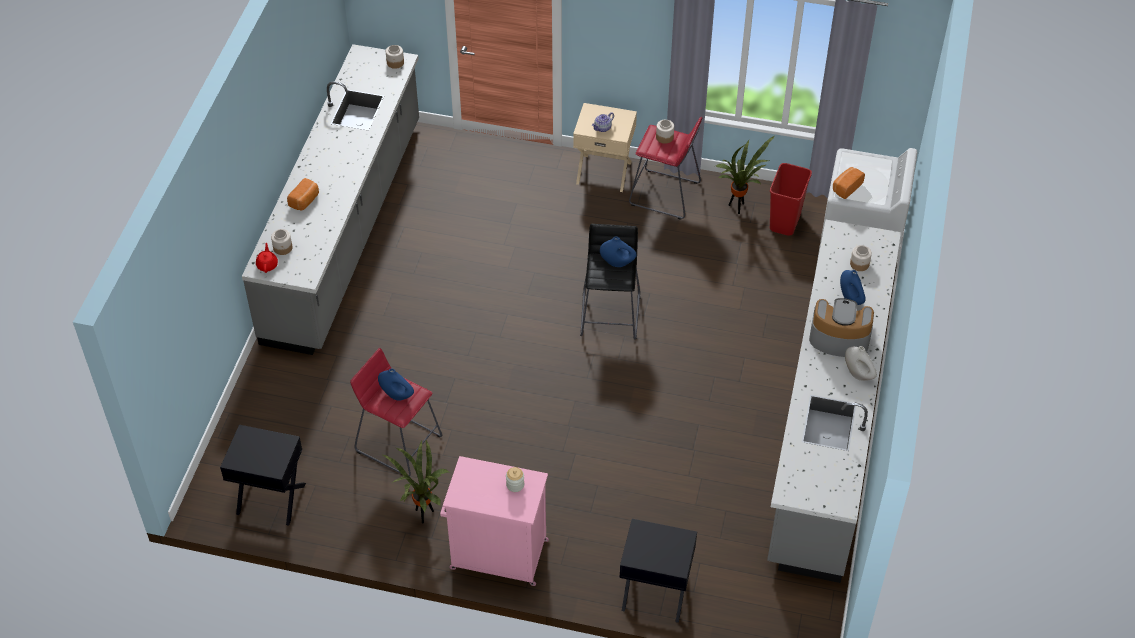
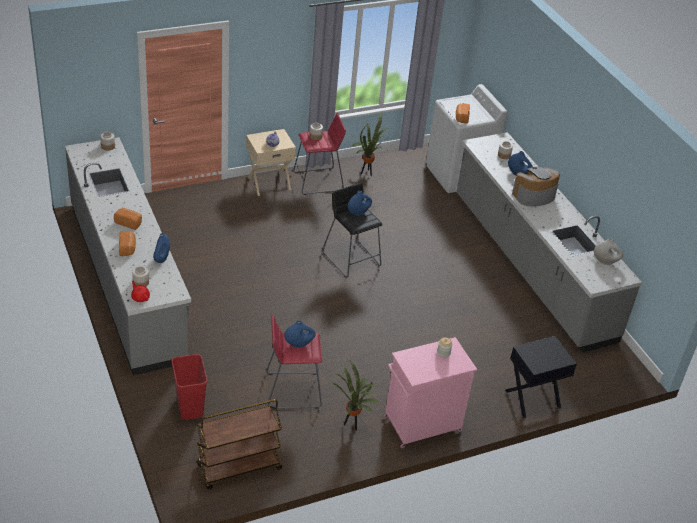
camera: 40 degrees left, 10 degrees down
(270, 499) = (238, 468): black nightstand -> brown cart
(327, 229) = (162, 259): none -> blue vase
(333, 170) = (129, 223): none -> bread
(784, 222) = (400, 171): red trash can -> red trash can (189, 407)
(858, 374) = (563, 209): white vase -> white vase (605, 262)

